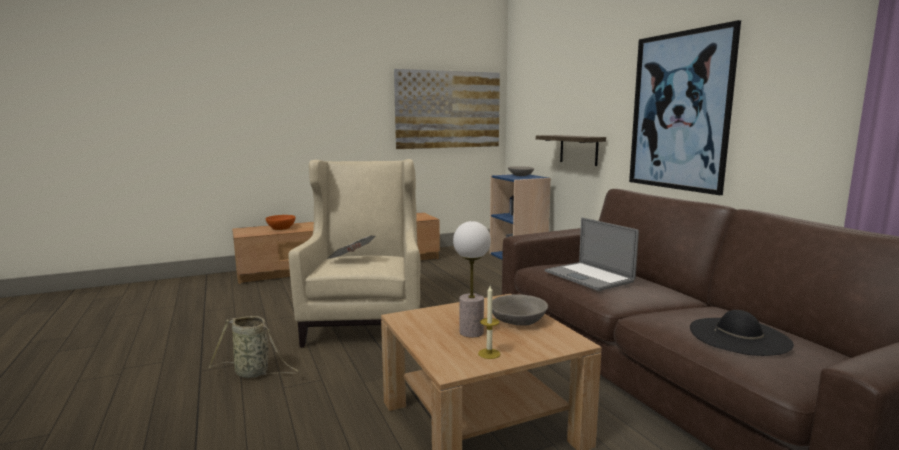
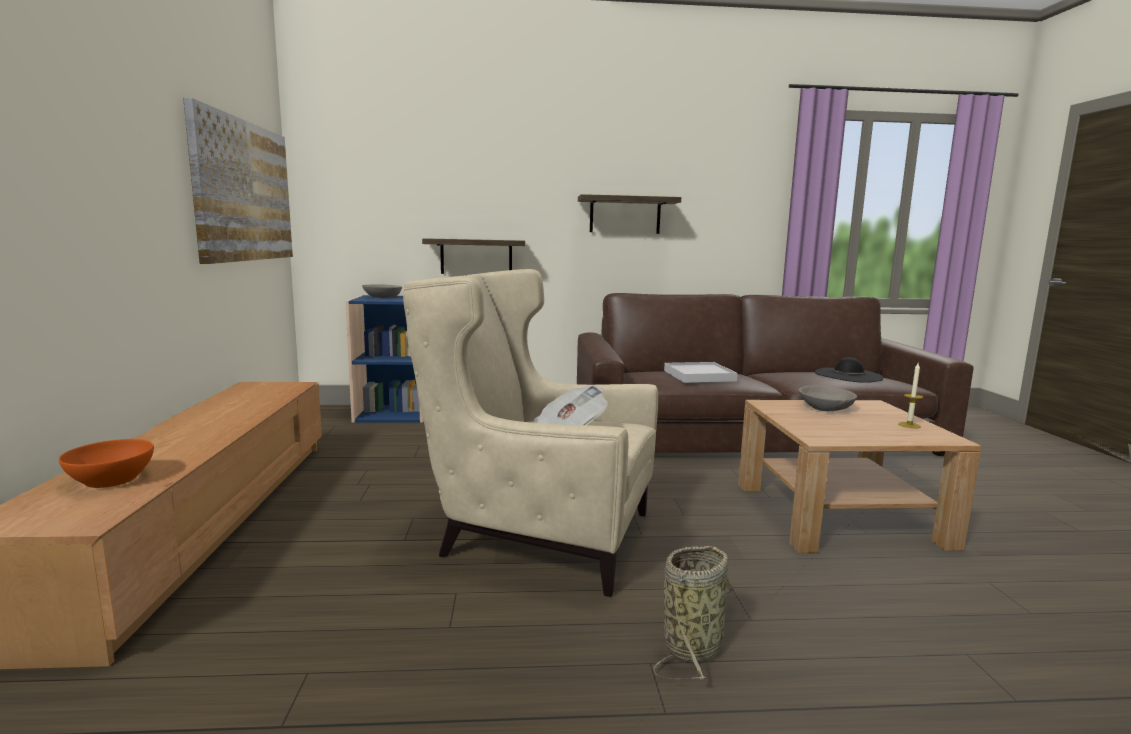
camera: 70 degrees left, 0 degrees up
(472, 332) = (859, 423): table lamp -> none
(588, 276) = (699, 376): laptop -> white tray
(679, 111) = (625, 215): picture -> shelf

